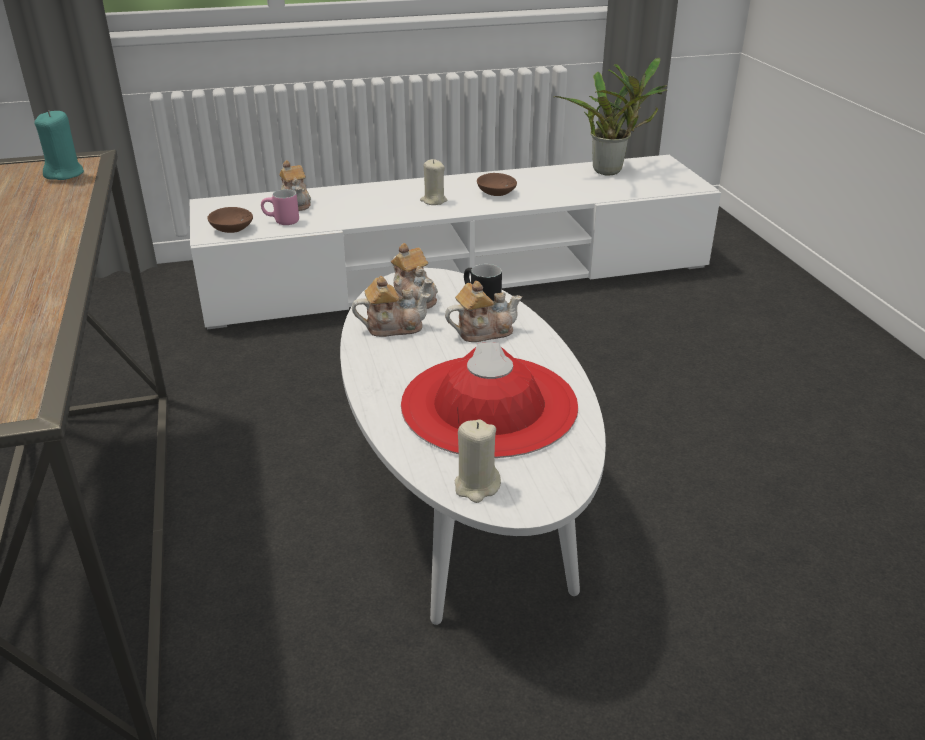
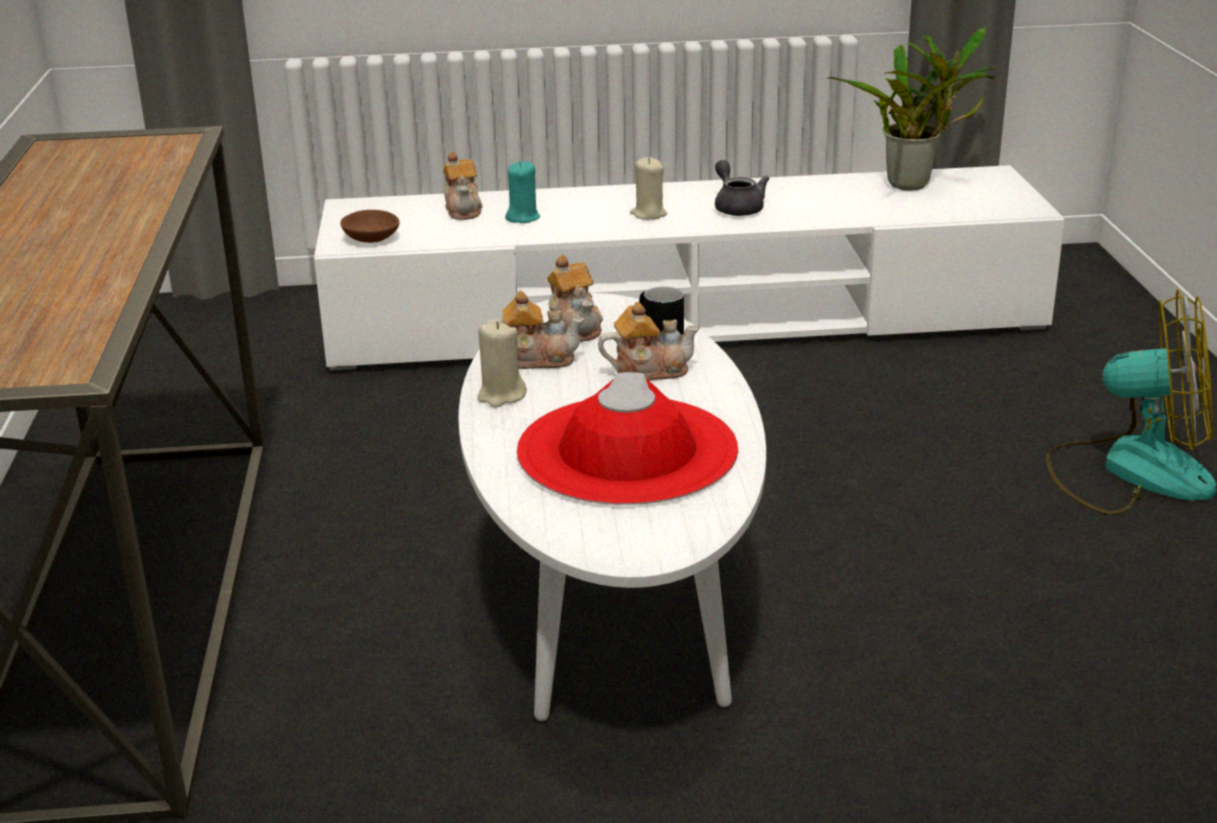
camera: 10 degrees right, 5 degrees down
(64, 174) = (158, 151): turquoise candle -> turquoise candle (523, 217)
(281, 222) = (437, 233): pink mug -> none
(476, 486) = (582, 532): beige candle -> beige candle (501, 396)
(495, 193) = (737, 207): brown bowl -> grey teapot
(796, 370) = (1130, 470): none -> fan

